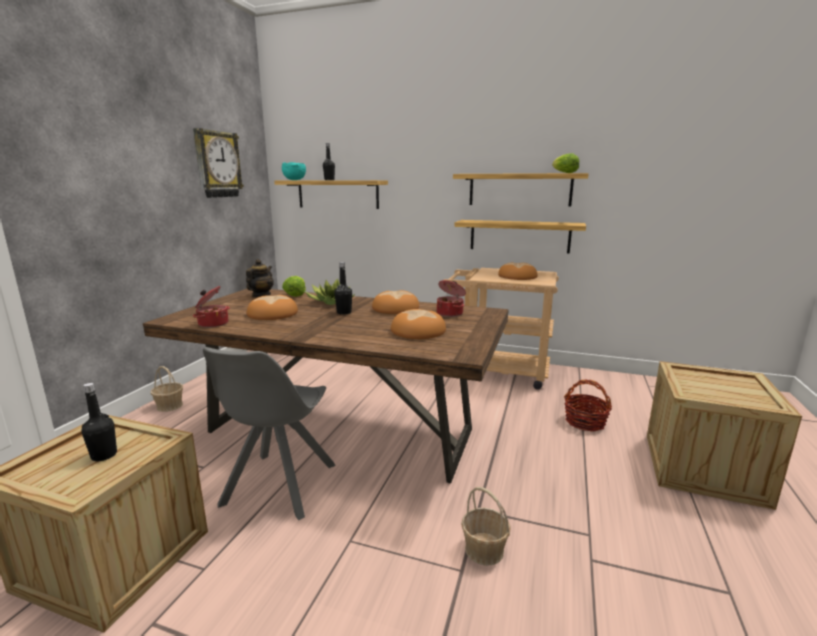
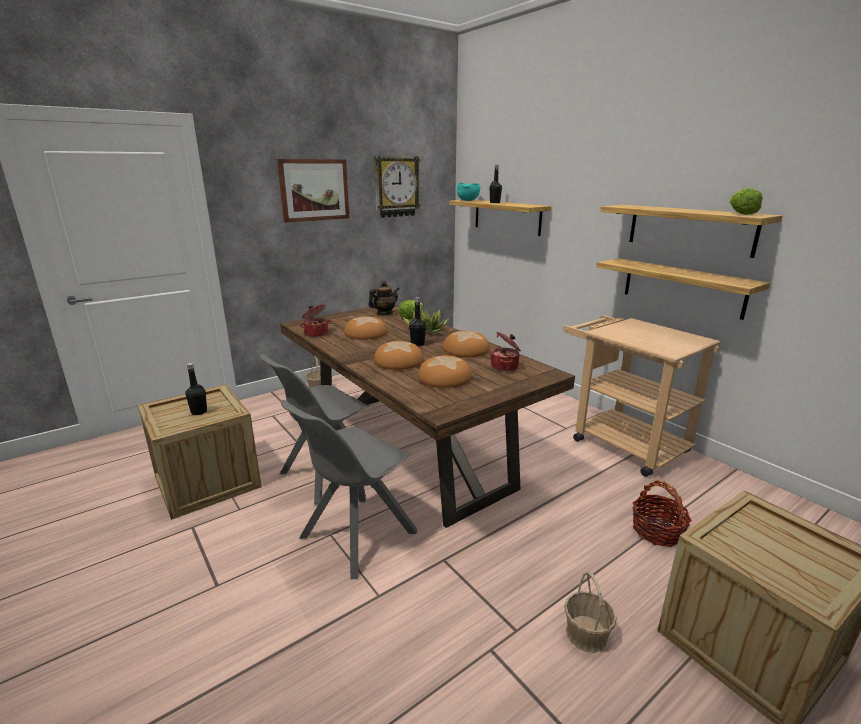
camera: 35 degrees right, 5 degrees up
(133, 161) = (314, 190): none -> picture
(378, 529) = (355, 536): none -> grey chair
(484, 550) = (412, 591): basket -> basket (586, 635)
(517, 276) = (650, 338): bread -> bread (399, 361)

